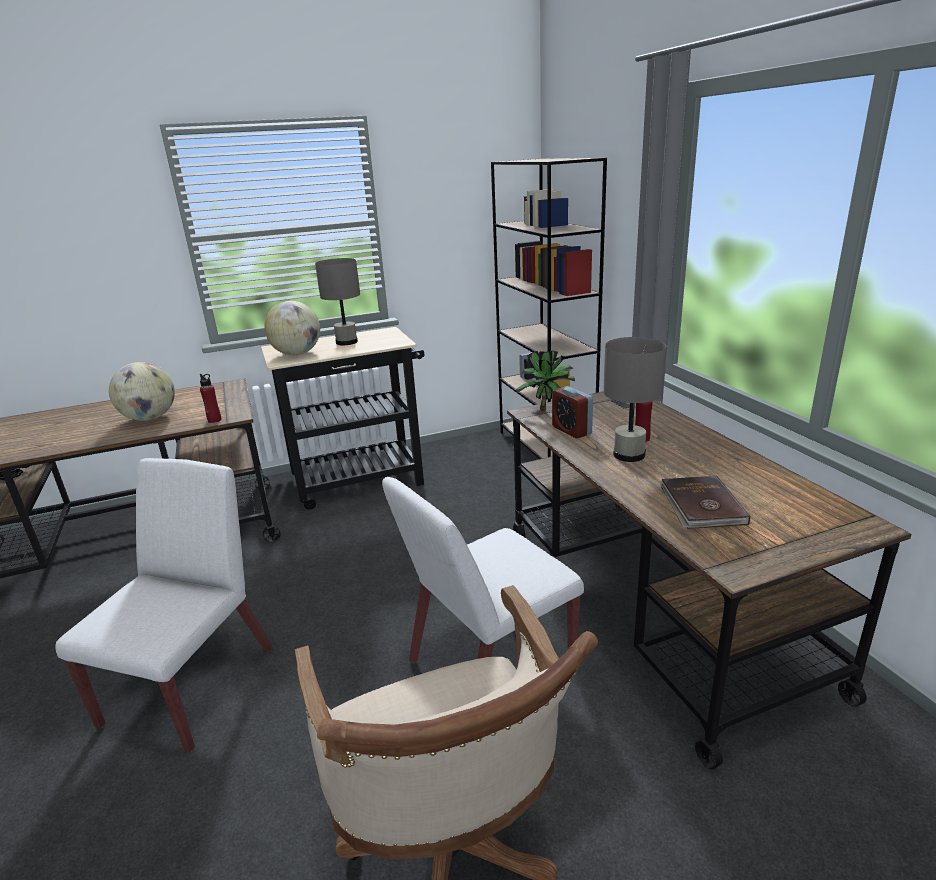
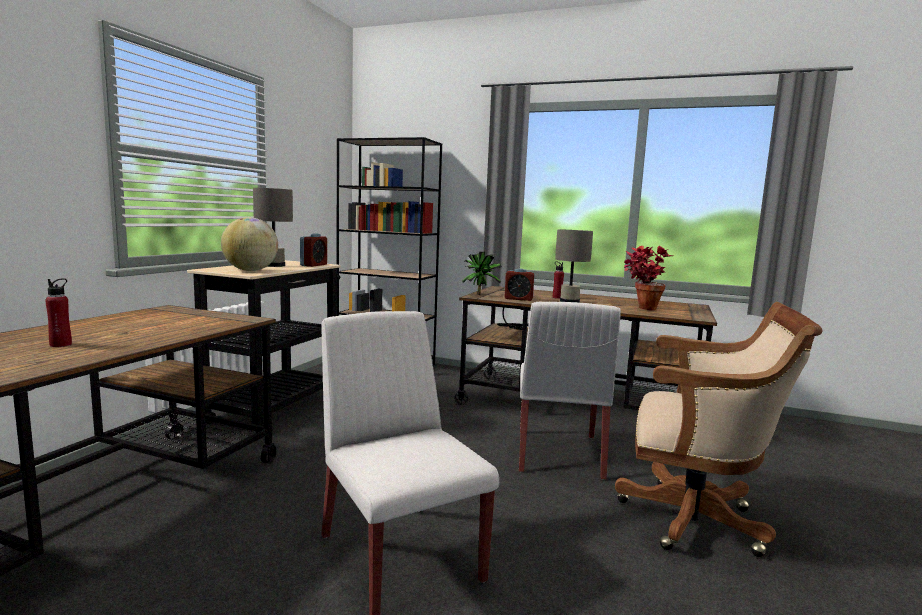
camera: 50 degrees left, 15 degrees down
(150, 418) = (144, 330): globe -> none
(214, 420) = (236, 323): red bottle -> red bottle (61, 345)
(384, 344) = (314, 265): none -> alarm clock
(701, 506) = (641, 308): brown book -> potted plant

